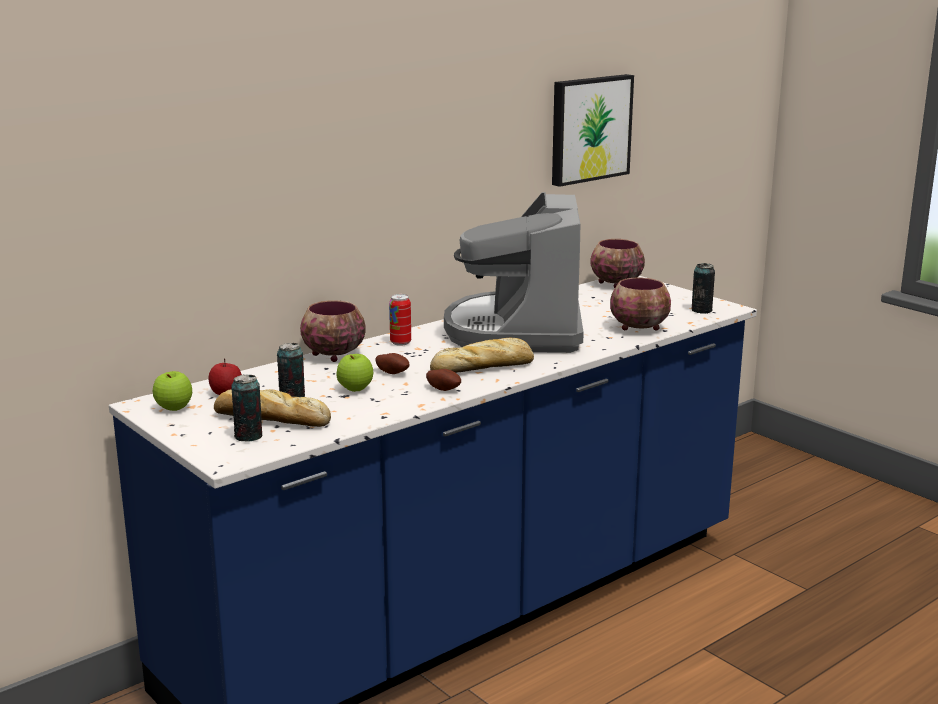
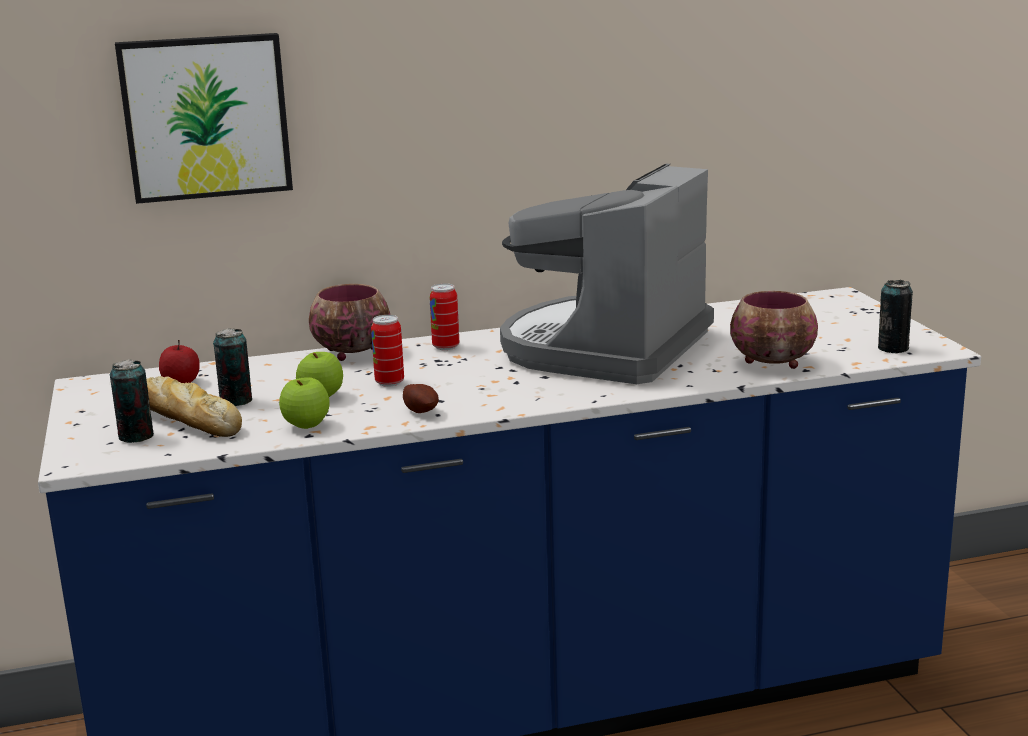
camera: 25 degrees right, 0 degrees up
(174, 408) = (107, 393): apple -> apple (306, 425)
(393, 372) = (389, 382): potato -> can
(484, 367) = (506, 389): bread -> none
(589, 128) = (786, 82): picture -> picture (206, 117)
(615, 284) = (812, 300): bowl -> none

